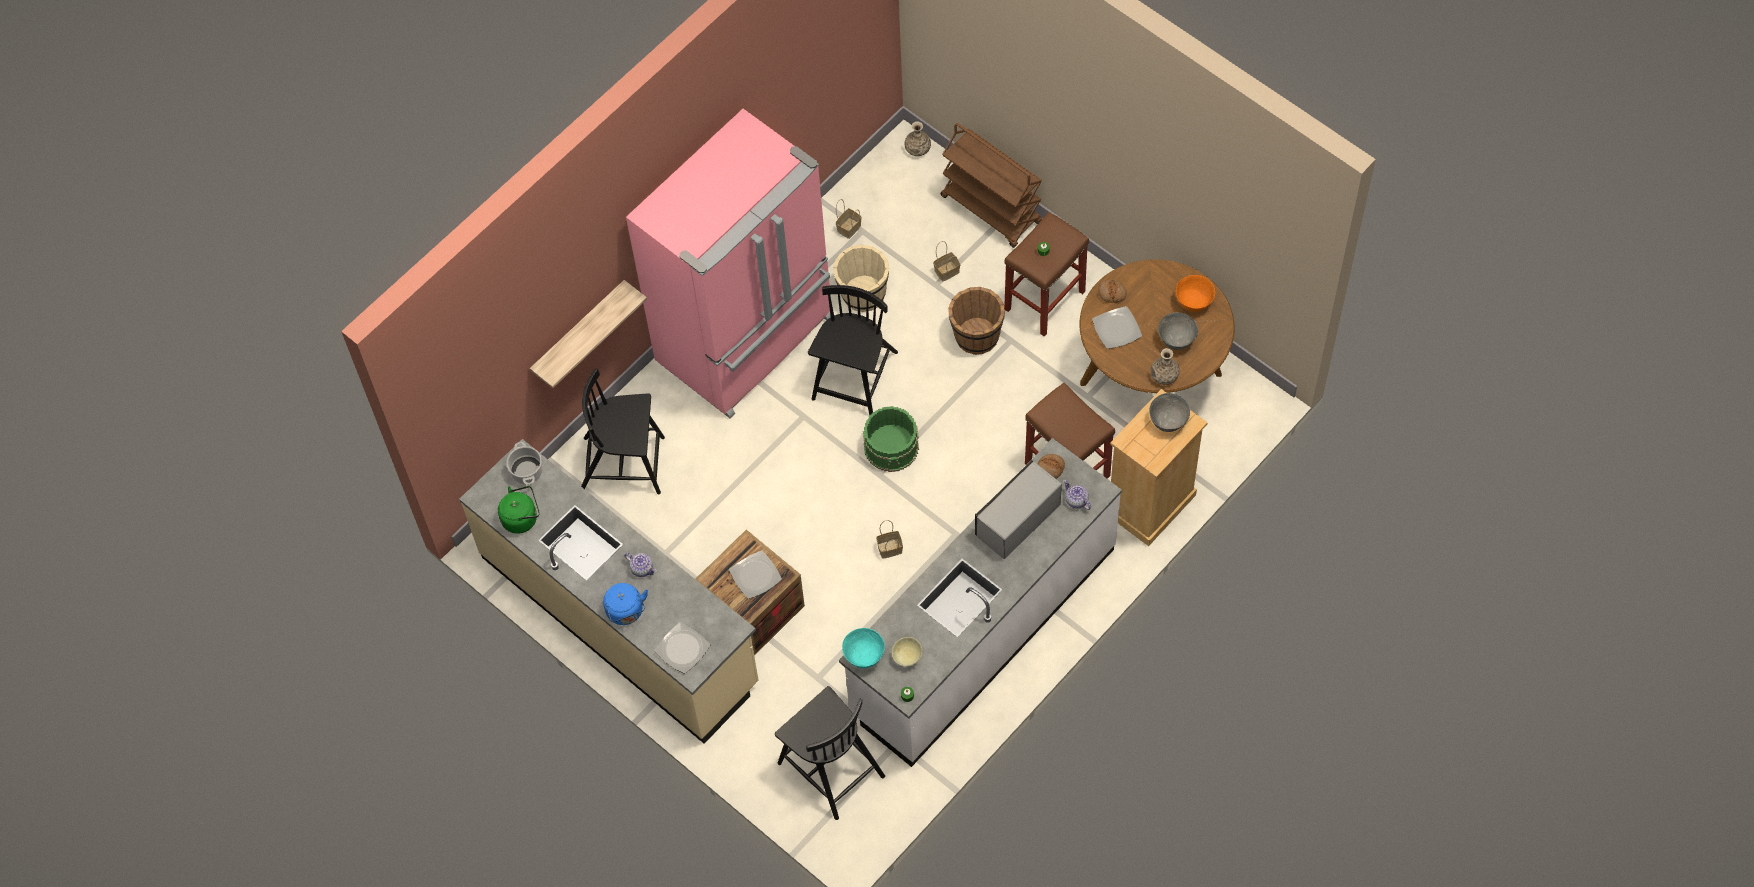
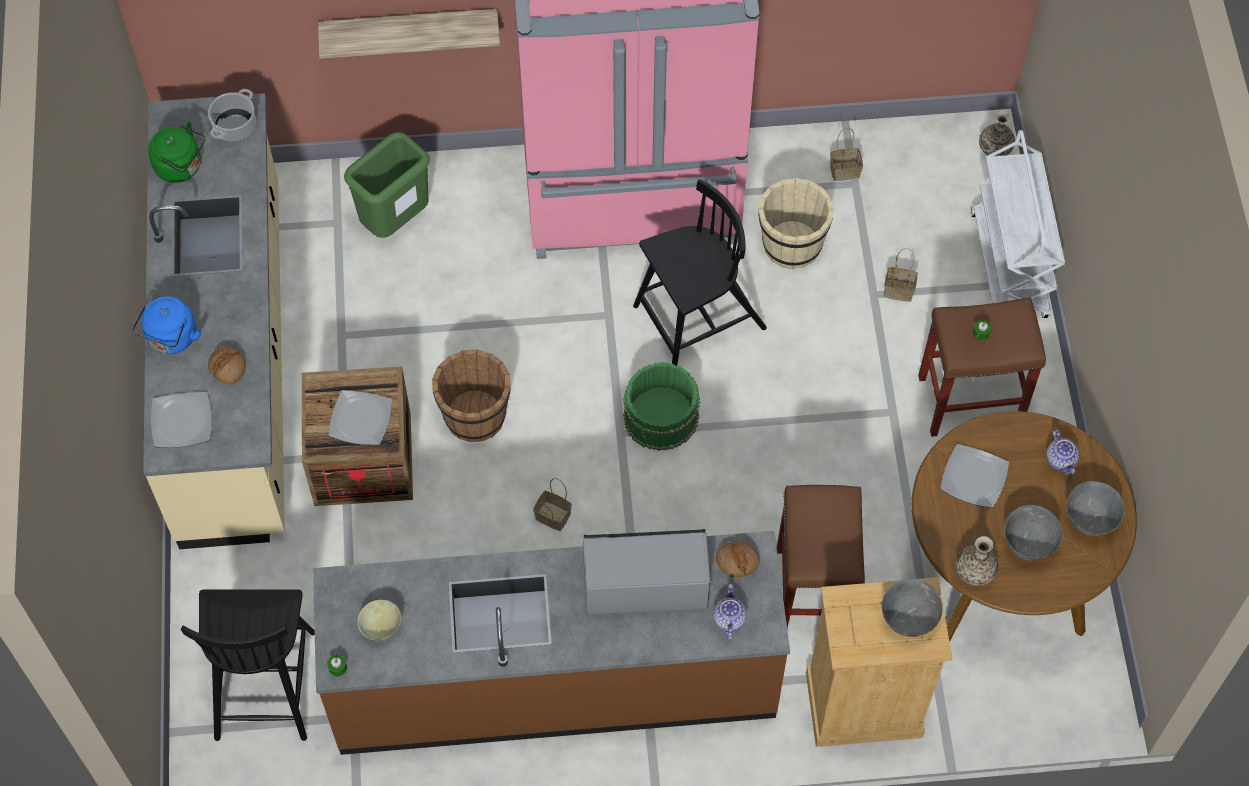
camera: 40 degrees right, 0 degrees up
(624, 464) = (395, 220): black chair -> green trash can
(642, 568) = (233, 310): teapot -> teapot (1061, 460)
(864, 657) = (340, 587): turquoise bowl -> none
(976, 335) = (862, 378): brown bucket -> brown bucket (475, 415)
(982, 630) = (554, 680): white counter -> brown counter
(992, 209) = (1009, 266): brown cart -> white cart
(1112, 293) = (1008, 436): bread -> bread (228, 367)
(1194, 302) = (1090, 520): orange bowl -> grey bowl

